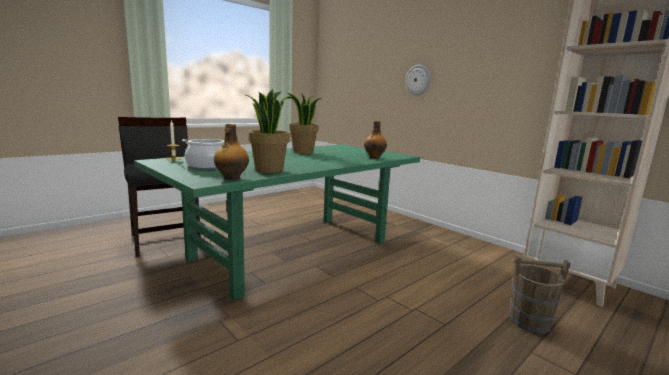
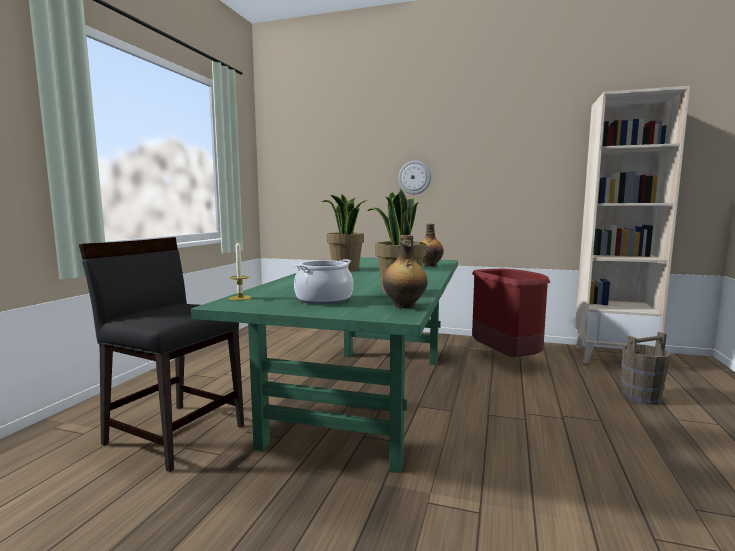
camera: 30 degrees left, 5 degrees down
(449, 254) = (507, 358): none -> red trash can

